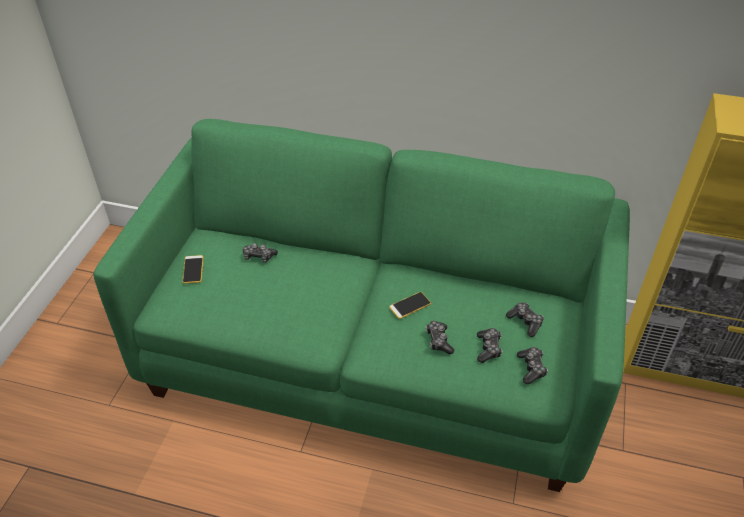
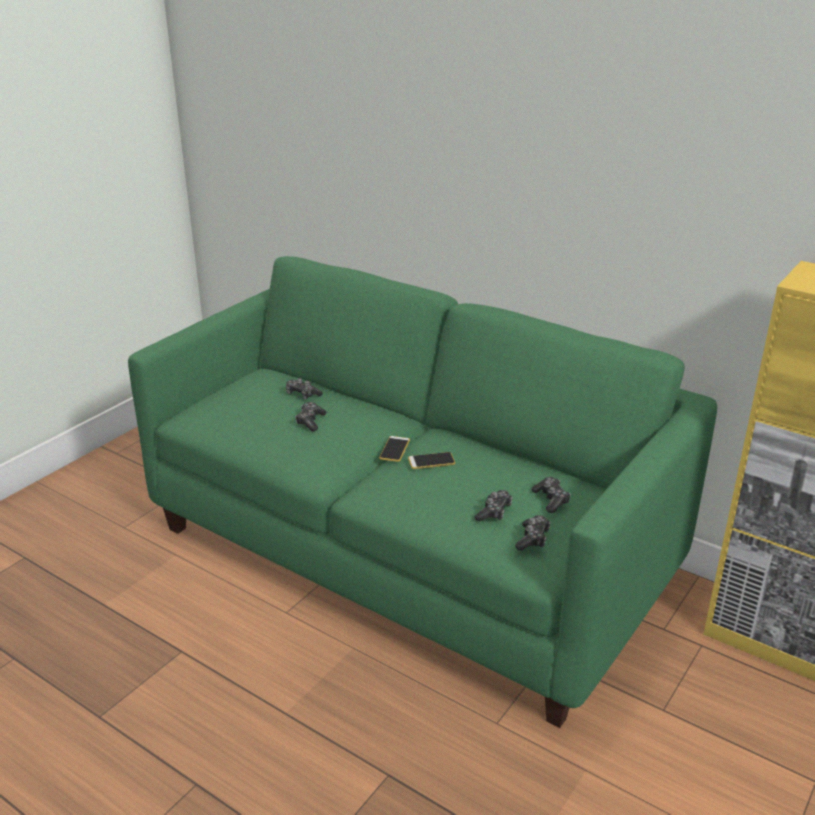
camera: 20 degrees right, 15 degrees down
(193, 269) = (233, 393): phone -> phone (394, 449)
(438, 341) = (443, 494): game controller -> game controller (310, 421)

